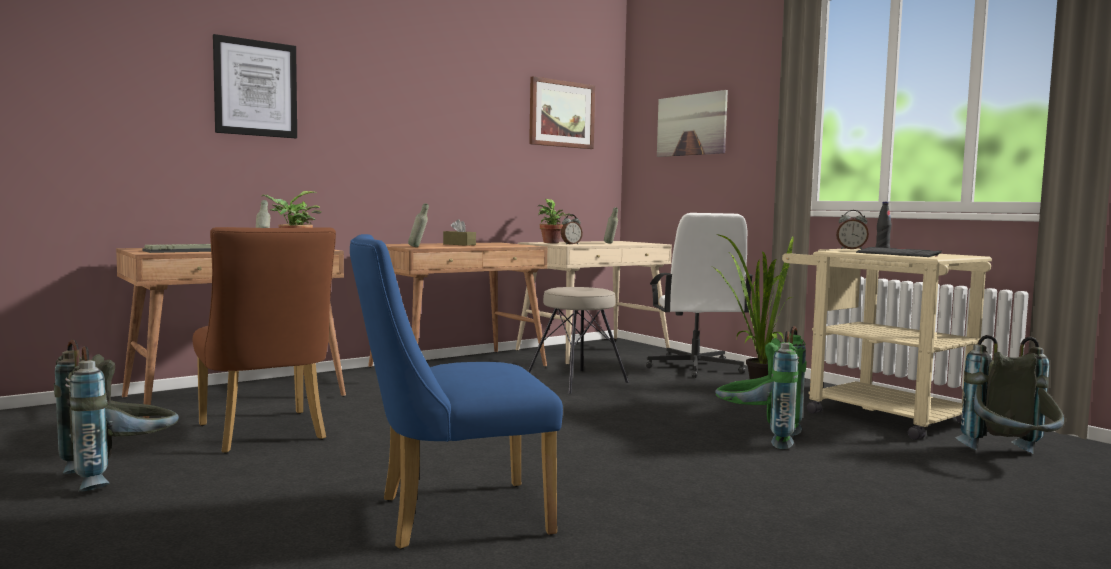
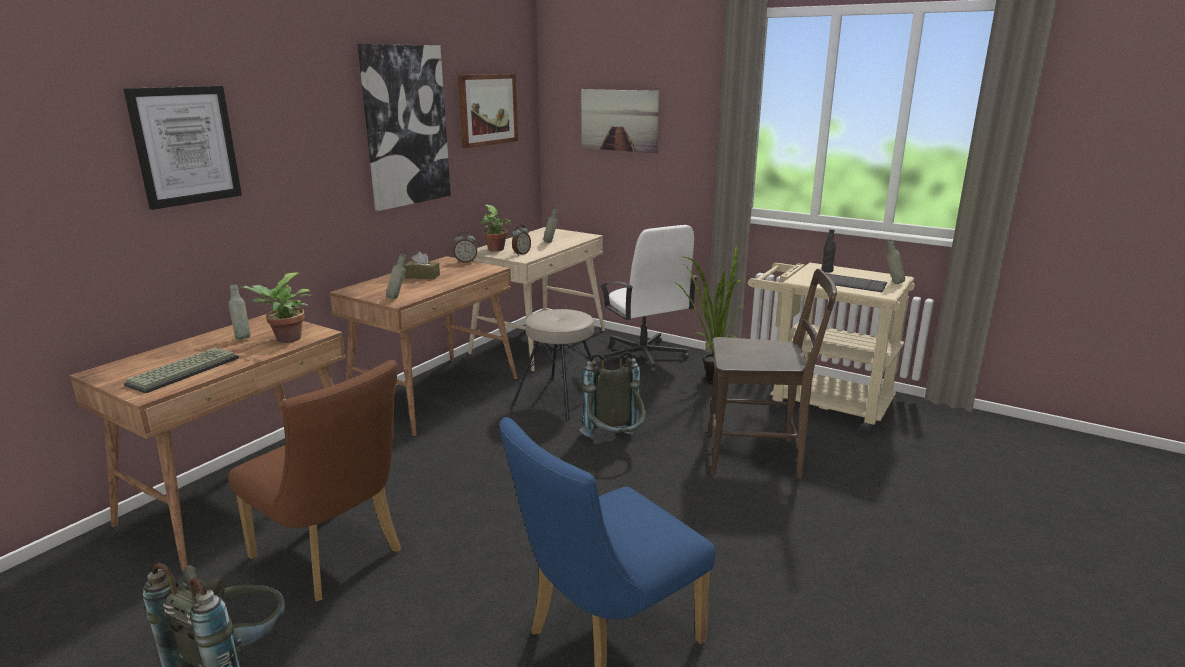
camera: 20 degrees left, 15 degrees up
(469, 112) = (405, 126): none -> picture
(758, 437) = (759, 456): green backpack -> brown chair
(851, 249) = (803, 271): alarm clock -> alarm clock (466, 261)
(953, 256) = (892, 283): none -> grey bottle
(1011, 459) = (938, 446): grey backpack -> grey backpack (615, 444)

